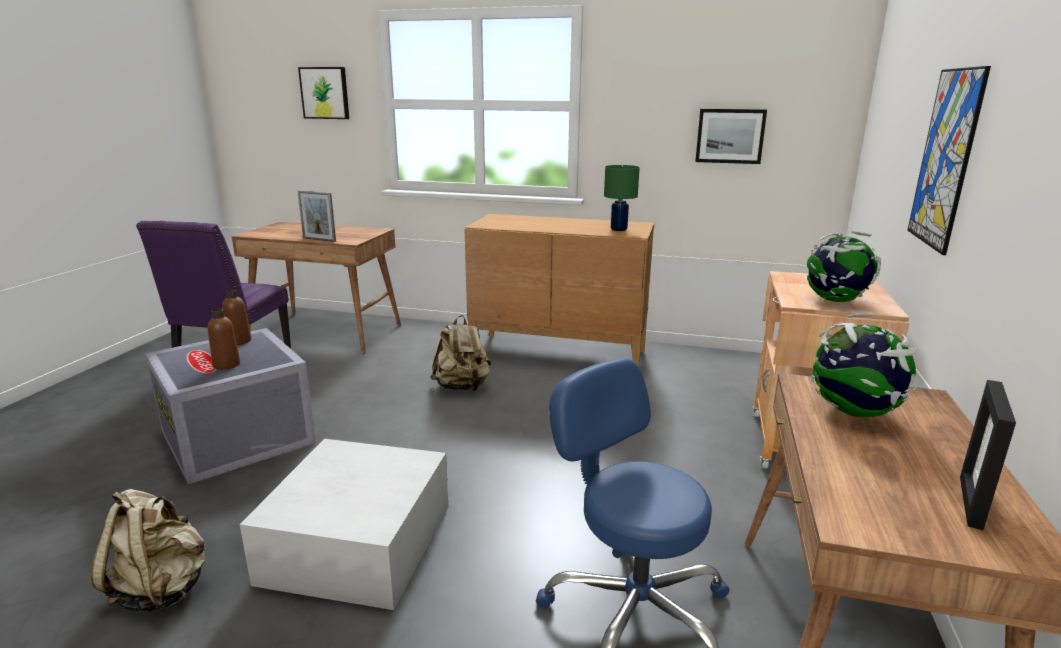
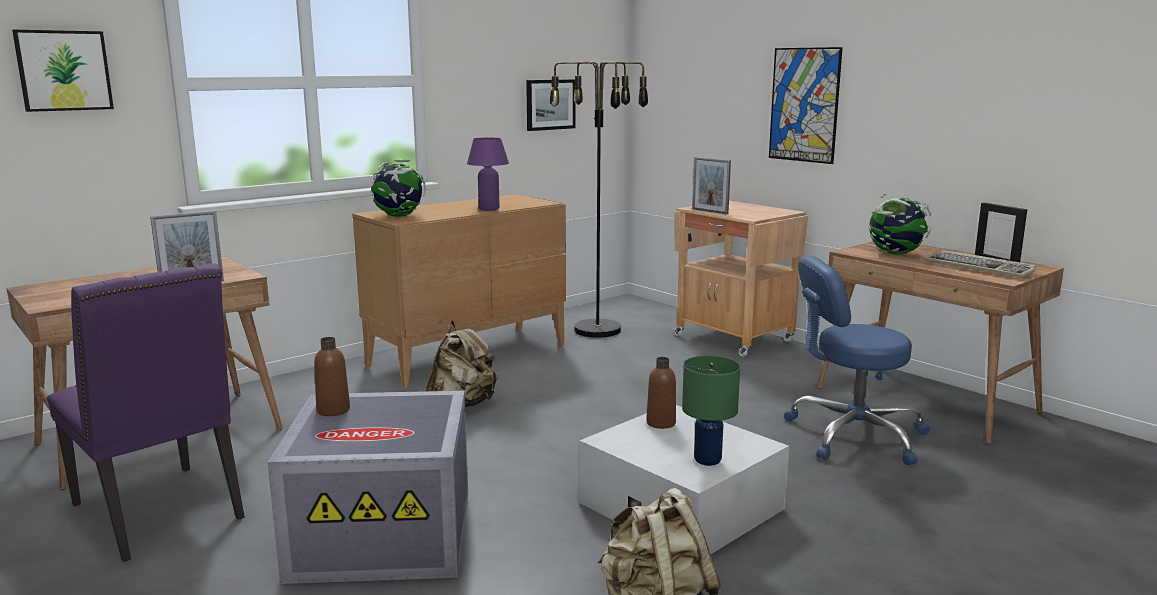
camera: 55 degrees left, 5 degrees down
(226, 365) = (405, 423): brown bottle -> brown bottle (661, 423)
(572, 230) = (489, 209): none -> purple table lamp
(619, 230) = (519, 202): green table lamp -> green table lamp (709, 460)
(699, 378) = (598, 330): none -> floor lamp
(785, 283) = (709, 211): none -> picture frame
(835, 301) = (759, 213): globe -> globe (399, 216)
(896, 490) = (979, 268): none -> keyboard

